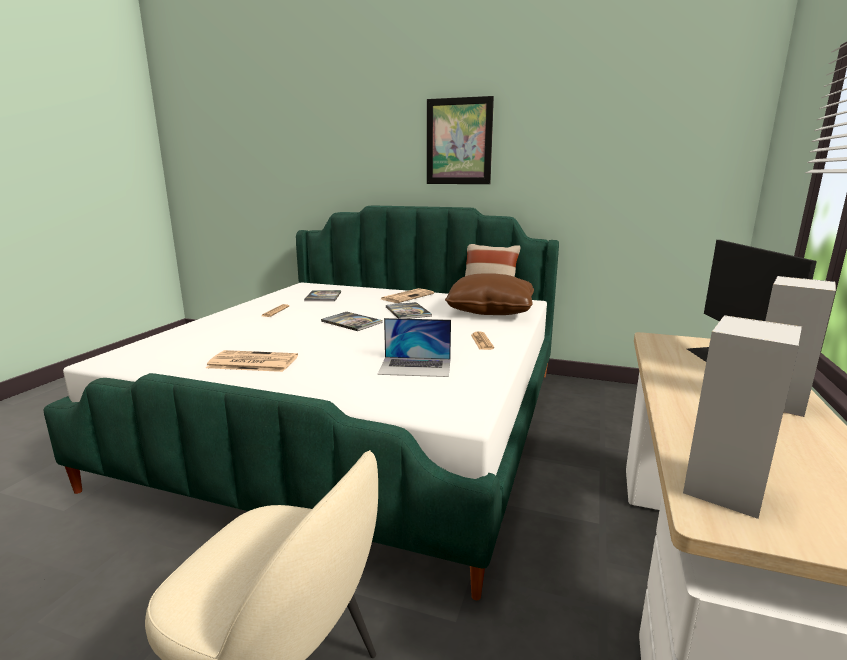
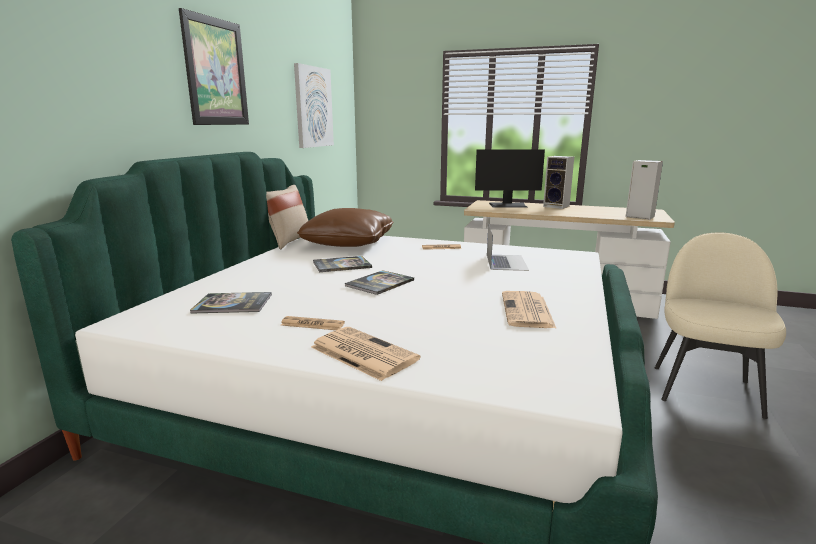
camera: 90 degrees left, 0 degrees up
(407, 296) = (268, 266): newspaper -> newspaper (362, 353)
(622, 165) = (313, 107): none -> picture

